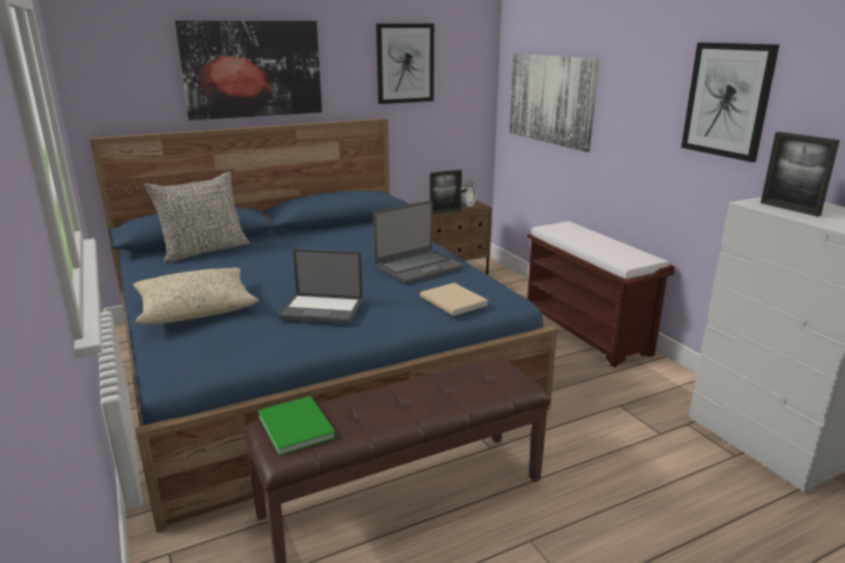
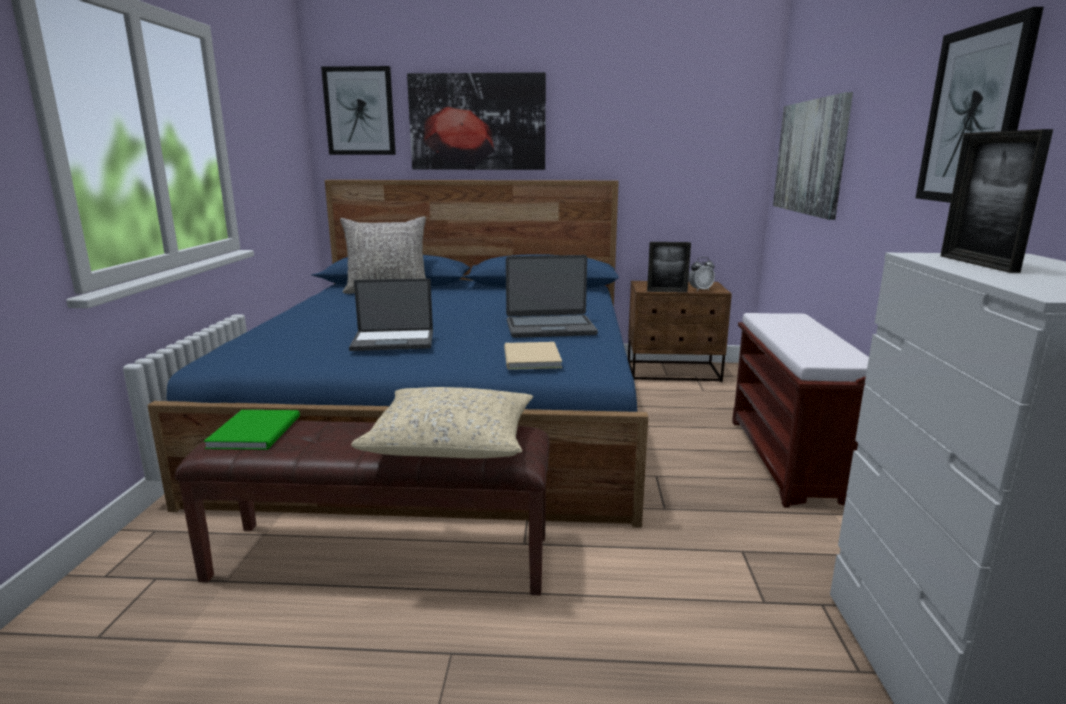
camera: 30 degrees right, 5 degrees down
(196, 309) = (303, 325): beige pillow -> beige pillow (452, 442)
(323, 309) = (394, 340): laptop -> laptop turned 45 degrees counterclockwise
(405, 63) = (648, 120): picture -> picture (359, 111)

